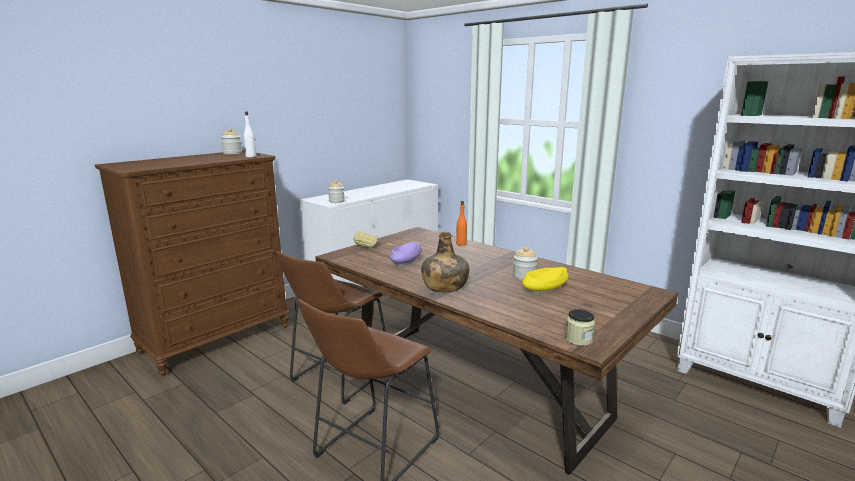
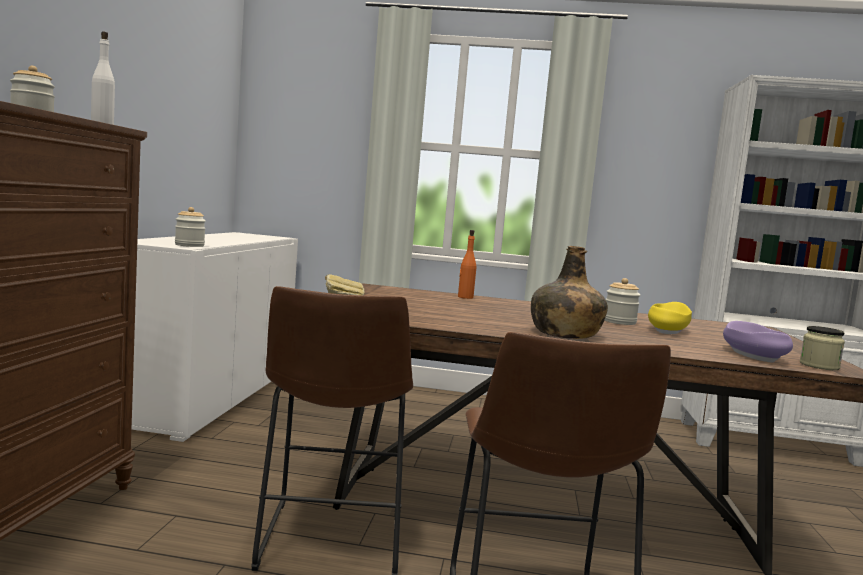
camera: 35 degrees left, 10 degrees down
(406, 261) = (445, 314): purple bowl -> purple bowl (754, 355)

